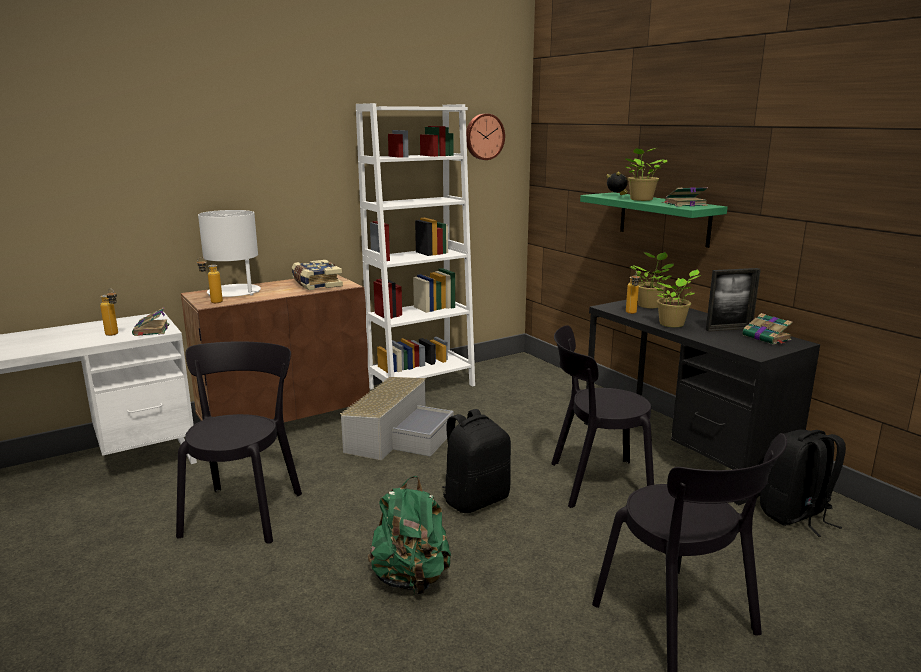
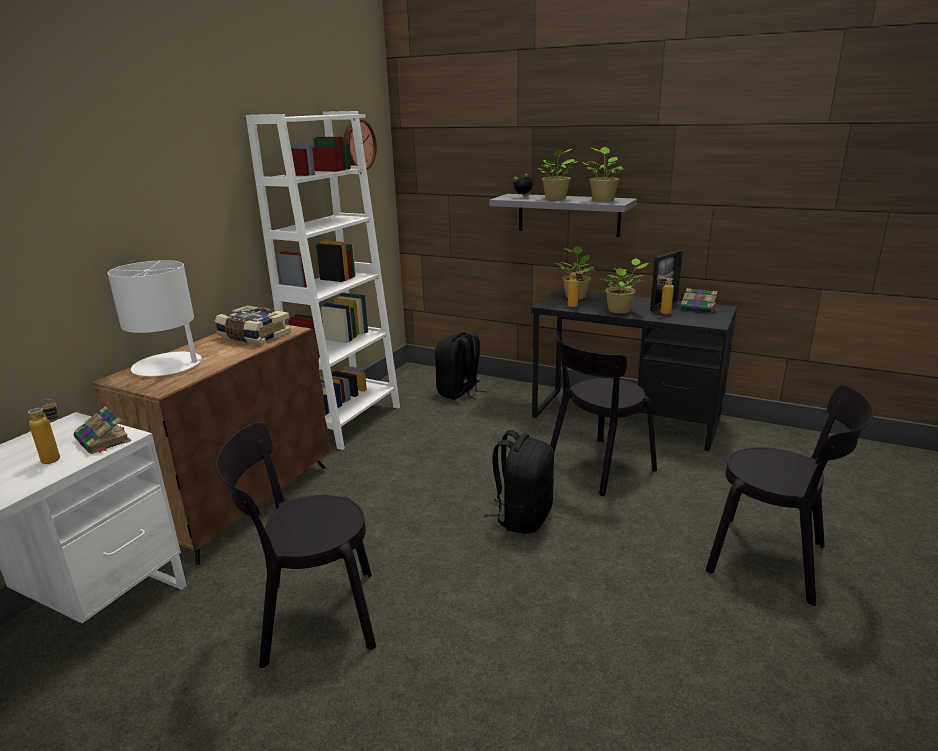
camera: 30 degrees left, 5 degrees up
(212, 302) = (161, 385): bottle -> bottle (662, 314)
(244, 511) = (312, 617): black chair -> black chair turned 75 degrees counterclockwise
(399, 435) = (383, 479): grey storage box -> none
(411, 579) = (553, 614): green backpack -> none
(664, 219) = (568, 215): green shelf -> grey shelf
(684, 204) = (602, 200): book -> potted plant
(795, 516) = (749, 447): black backpack -> black backpack (459, 392)

